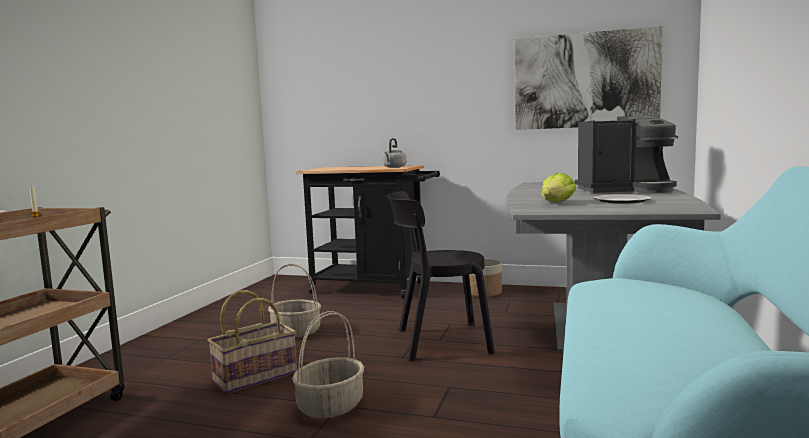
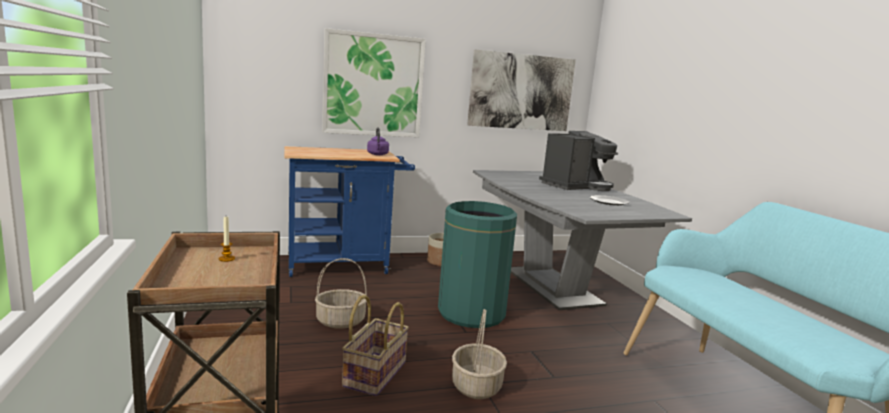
camera: 35 degrees left, 5 degrees up
(374, 288) = (344, 265): black cart -> blue cart
(394, 167) = (377, 154): grey kettle -> purple kettle
(405, 97) = (373, 85): none -> picture
(438, 341) = (471, 313): black chair -> green trash can
(556, 202) = (575, 204): lettuce -> none

